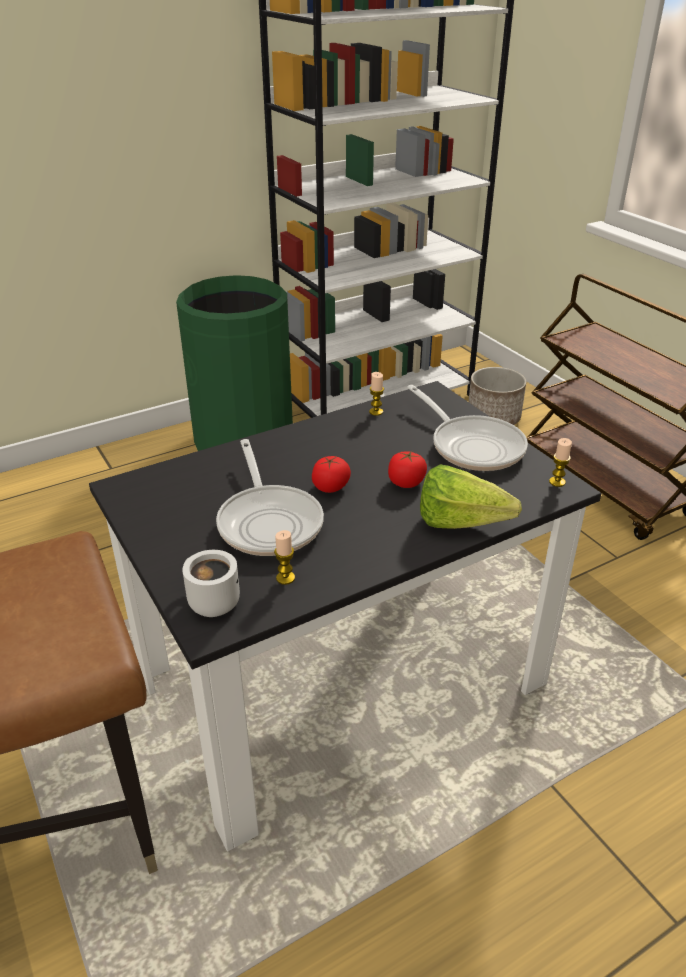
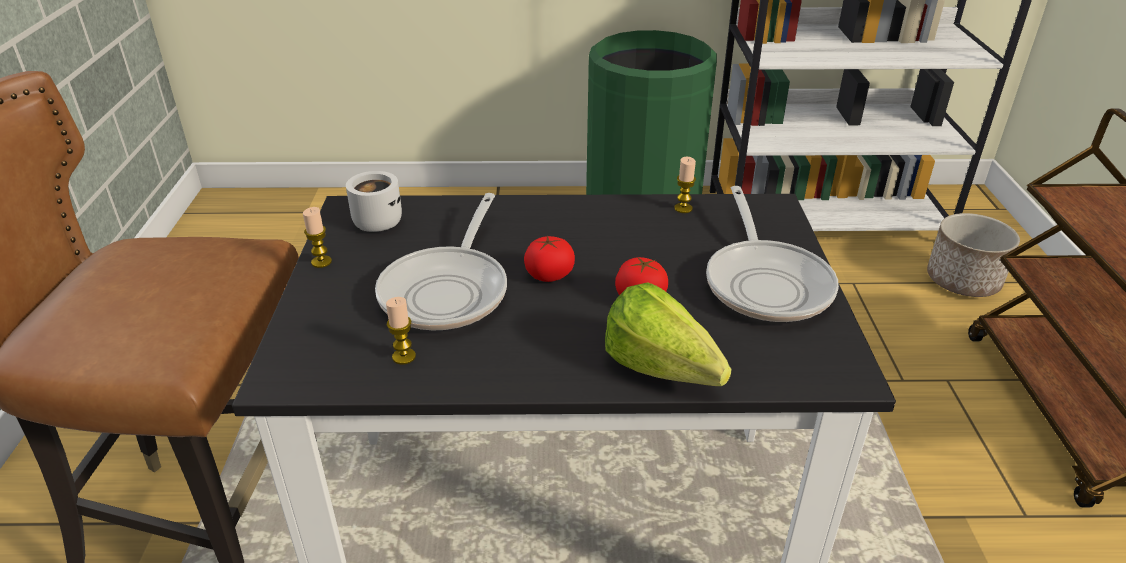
camera: 30 degrees right, 0 degrees up
(209, 601) = (308, 351): white mug -> white mug (375, 220)
(557, 482) = (841, 364): candle -> candle (321, 262)

